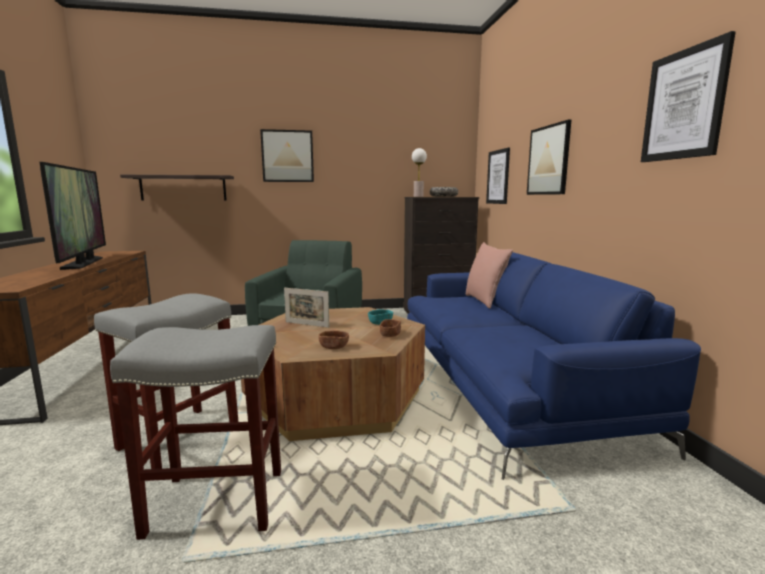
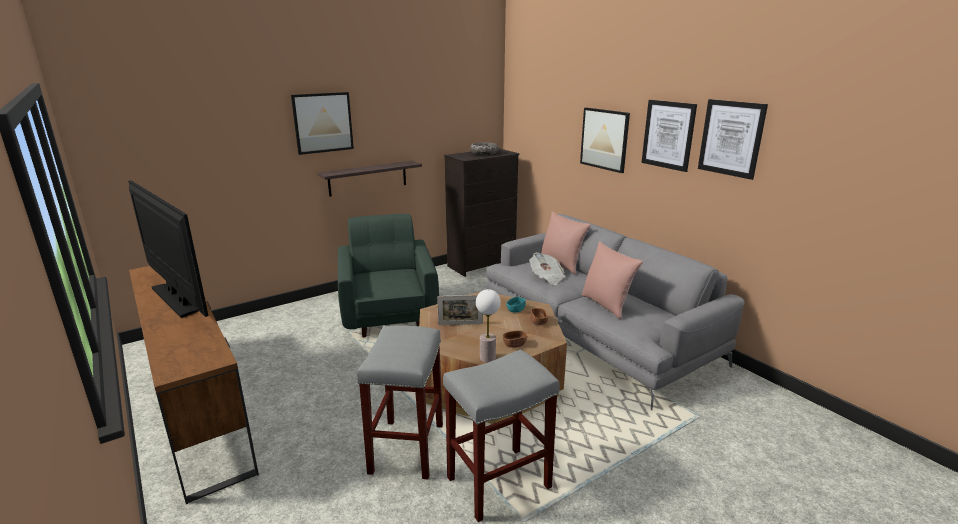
camera: 25 degrees left, 10 degrees up
(183, 188) = (204, 172): shelf -> shelf (368, 178)
(418, 196) = (463, 157): table lamp -> table lamp (487, 358)
(453, 307) = (547, 277): none -> newspaper
(495, 335) = (606, 305): none -> pink pillow
(498, 177) = (539, 136): picture -> picture (668, 135)
(505, 381) = (595, 332): blue sofa -> grey sofa

